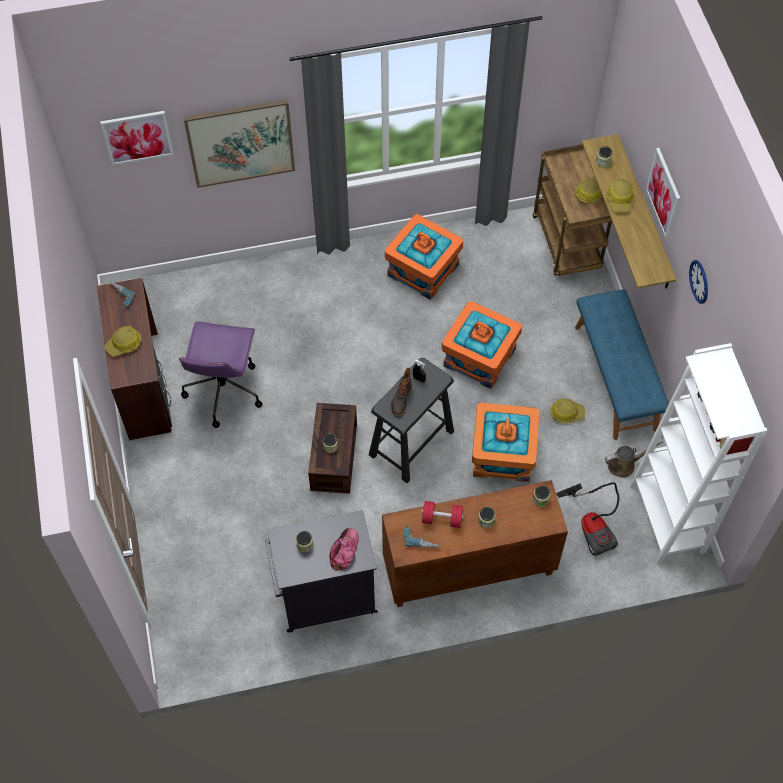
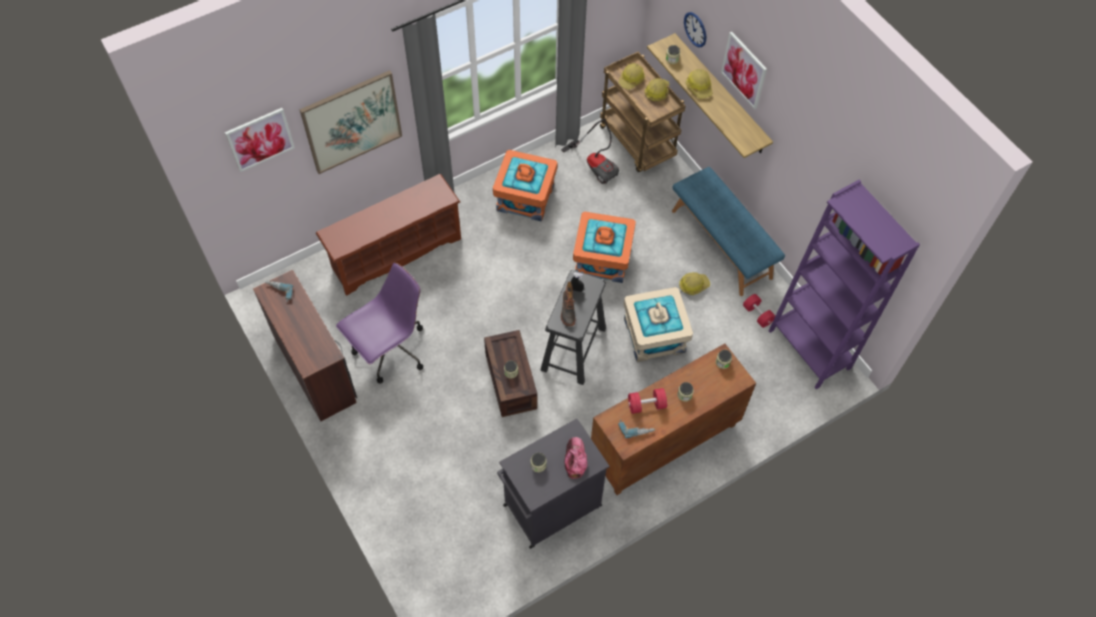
camera: 20 degrees left, 0 degrees up
(124, 344) = (300, 334): hard hat -> hard hat (631, 80)
(223, 390) = (390, 351): purple office chair -> purple office chair turned 120 degrees counterclockwise
(267, 290) = (396, 252): none -> brown shoe rack
(503, 454) = (655, 335): orange storage box -> beige storage box
(592, 526) = (752, 374): vacuum cleaner -> vacuum cleaner (596, 165)
(624, 465) = (757, 315): brown watering can -> red dumbbell
(667, 518) = (809, 349): white bookcase -> purple bookcase
(699, 281) = (803, 136): wall clock -> wall clock (695, 29)

